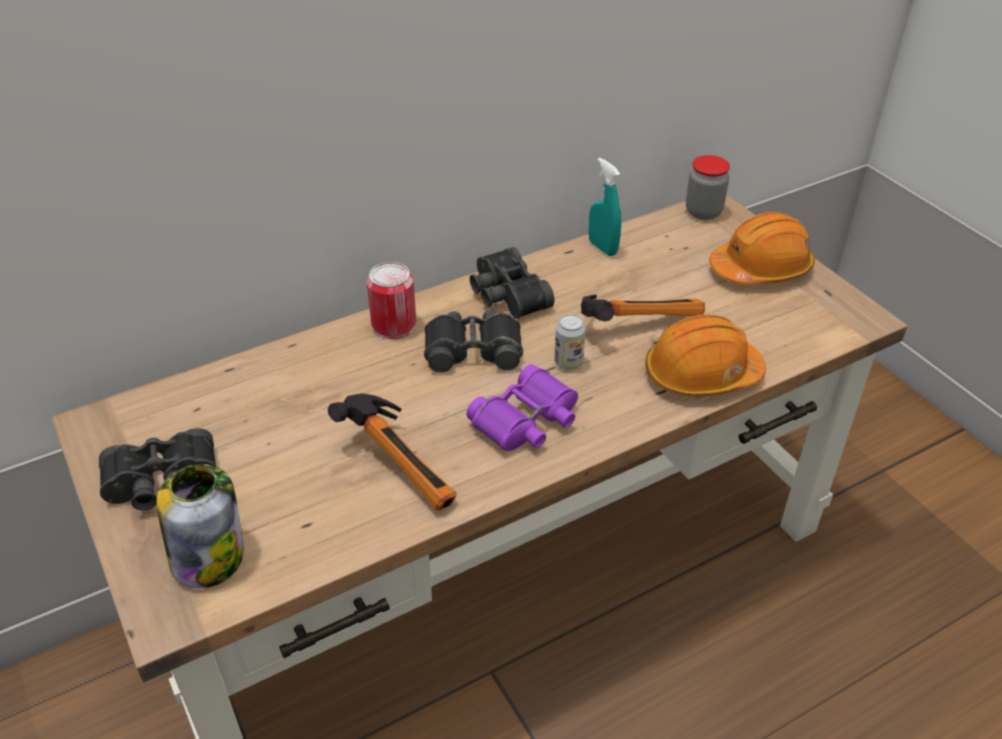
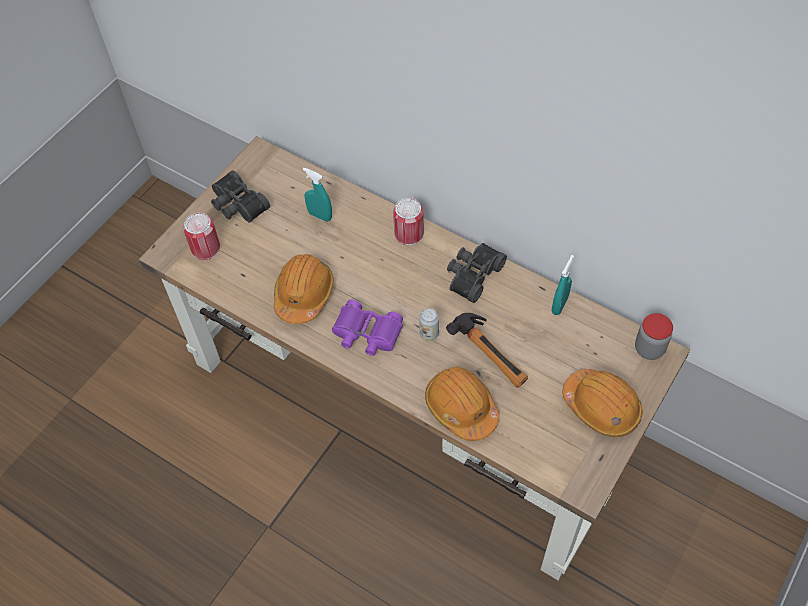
camera: 65 degrees right, 15 degrees up
(208, 556) = (205, 248): jar -> can
(279, 398) = (320, 216): none -> turquoise spray bottle
(405, 464) = (304, 294): hammer -> orange hard hat
(473, 349) = (411, 281): black binoculars -> none

